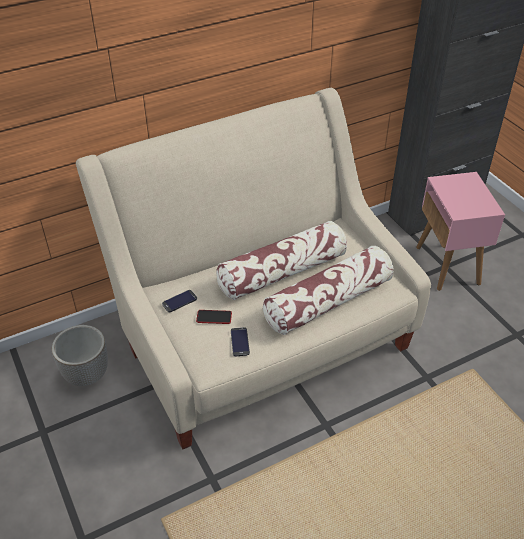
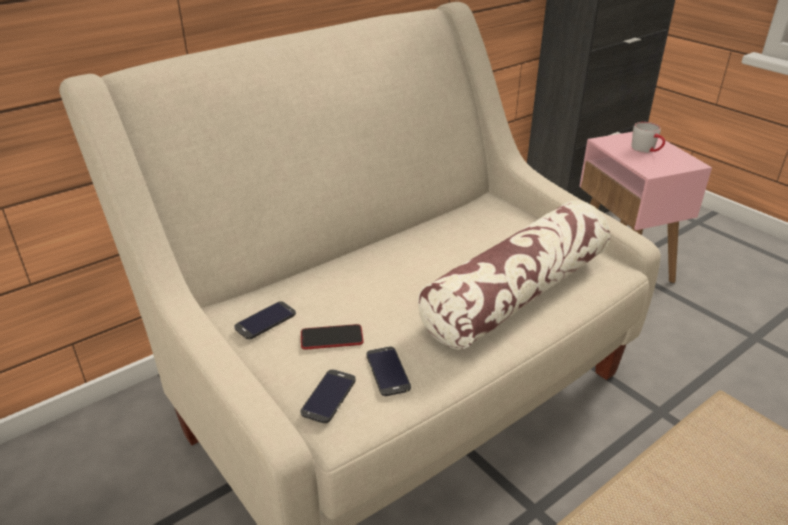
camera: 10 degrees left, 10 degrees down
(87, 374) = (106, 483): planter -> none
(205, 352) = (329, 396): none -> phone
(282, 272) = (429, 262): pillow -> none
(466, 193) = (647, 150): none -> grey mug

